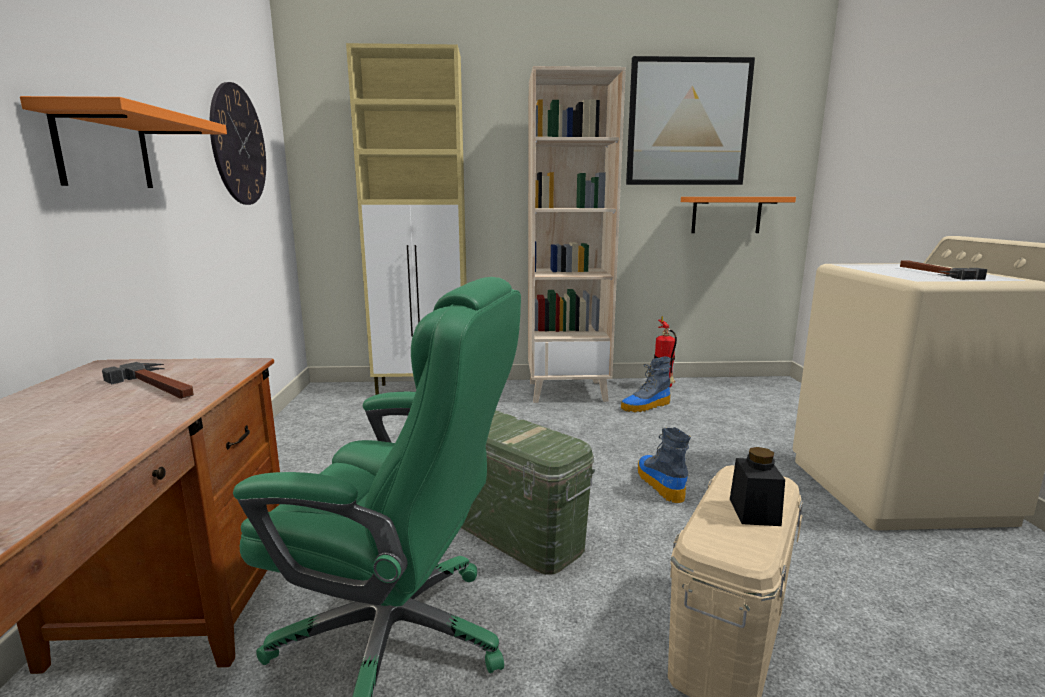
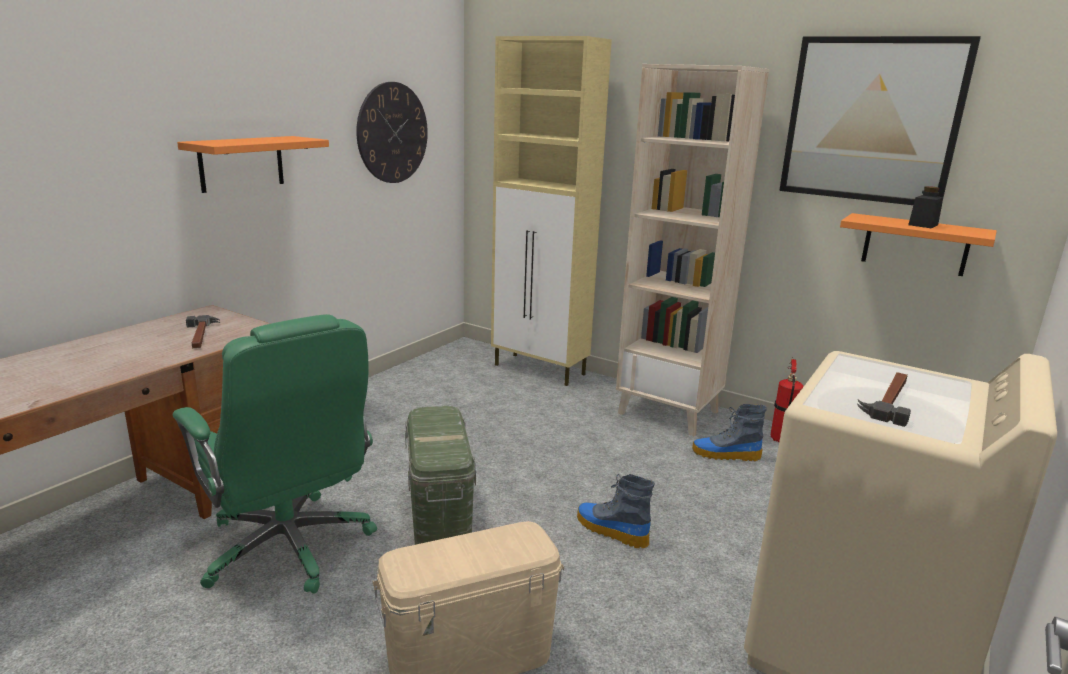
camera: 35 degrees right, 5 degrees up
(659, 483) = (610, 530): boot -> boot turned 75 degrees counterclockwise
(754, 512) = (471, 559): black jar -> black jar (923, 225)

